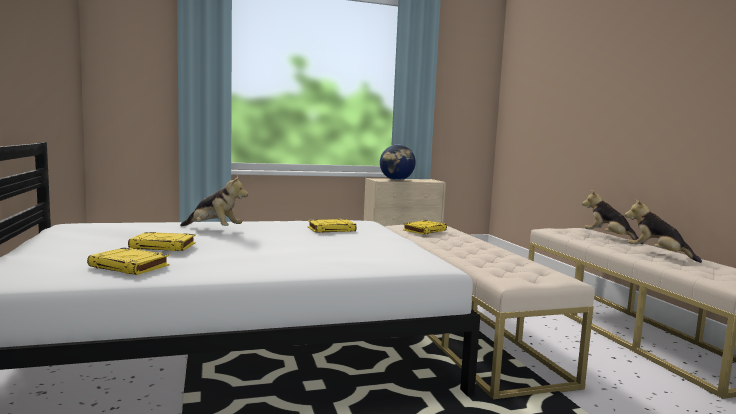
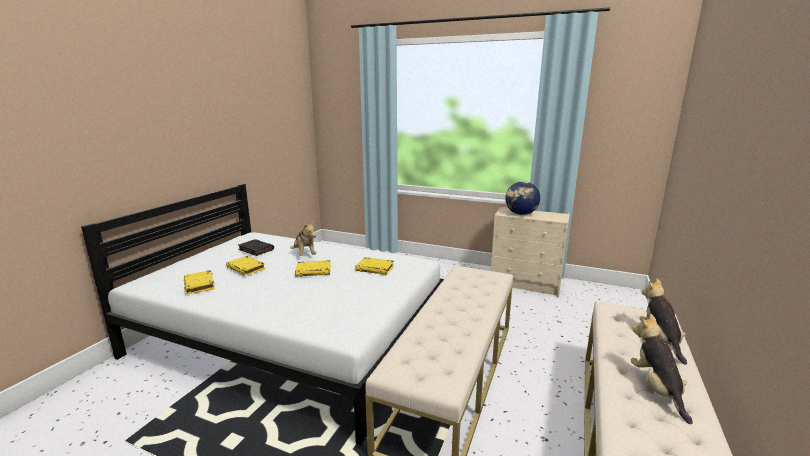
camera: 40 degrees right, 10 degrees up
(129, 232) = (255, 249): none -> black book
(424, 230) = (466, 280): yellow book -> yellow book (314, 271)

